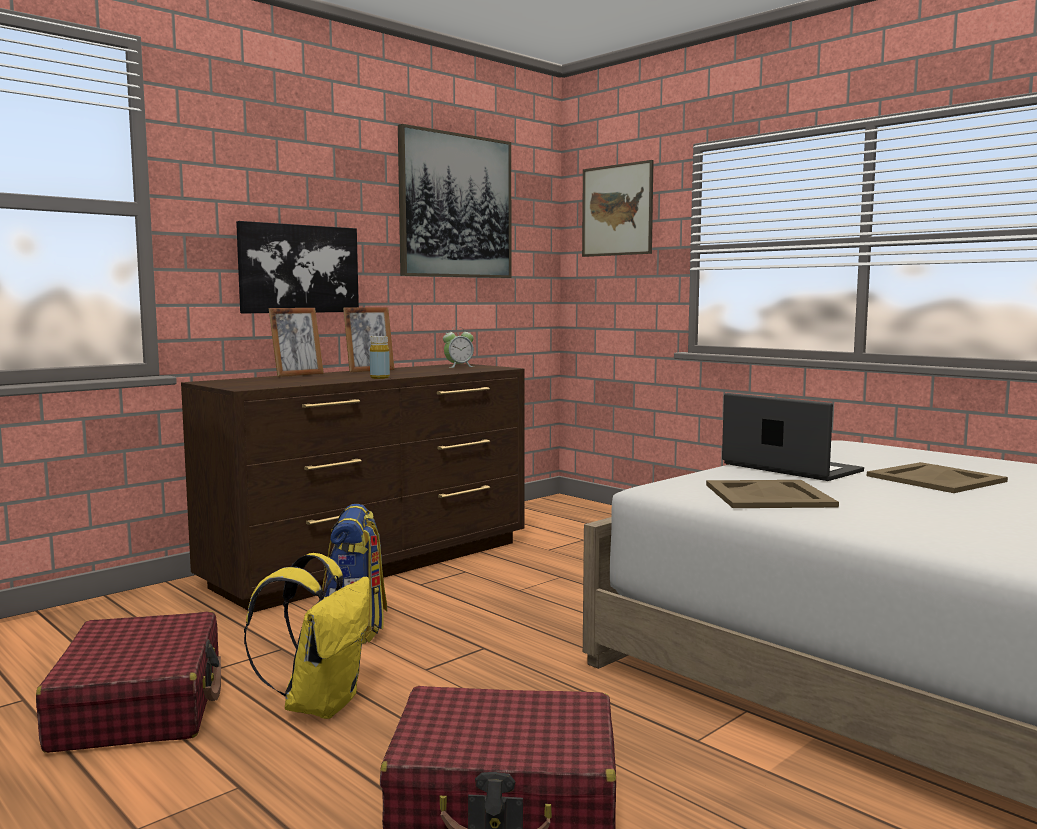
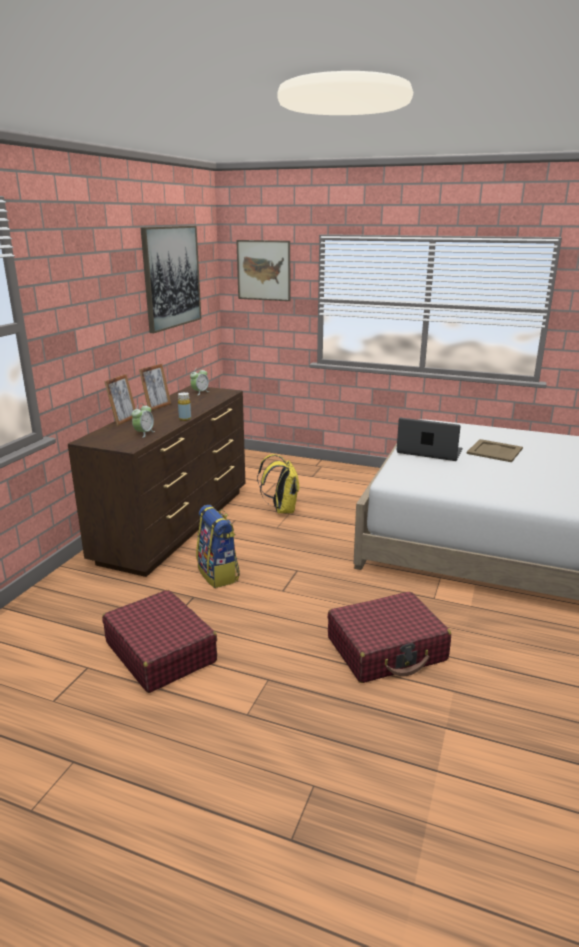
camera: 25 degrees left, 15 degrees up
(293, 382) = (144, 433): none -> alarm clock
(298, 269) = (101, 344): picture -> none
(320, 704) = (253, 625): yellow backpack -> yellow backpack (281, 509)
(767, 495) = (444, 478): beige tray -> none

